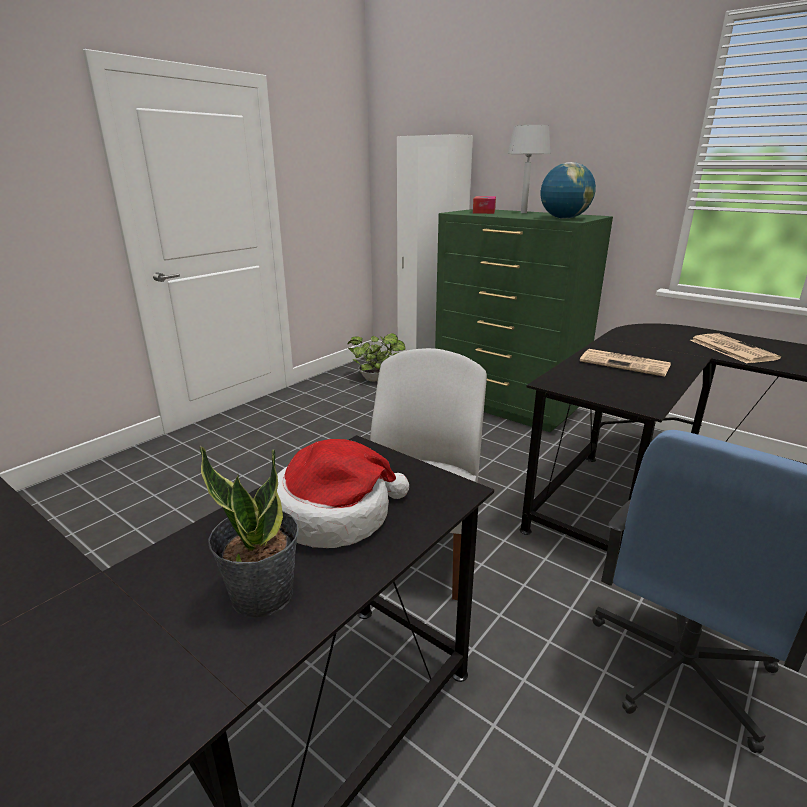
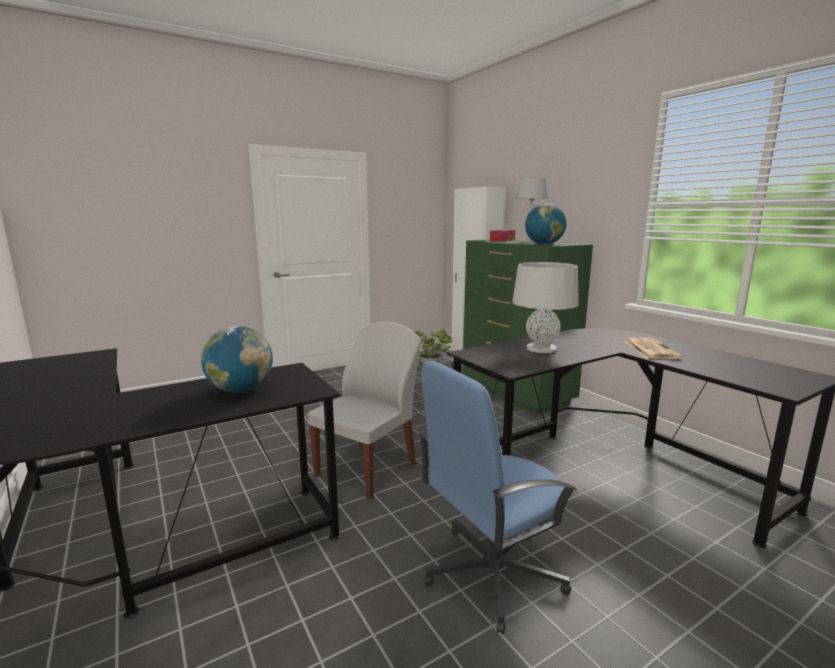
camera: 20 degrees right, 10 degrees down
(262, 594) = (167, 411): potted plant -> none
(335, 514) = (241, 390): hat -> globe
(626, 363) = (541, 349): newspaper -> grey table lamp

